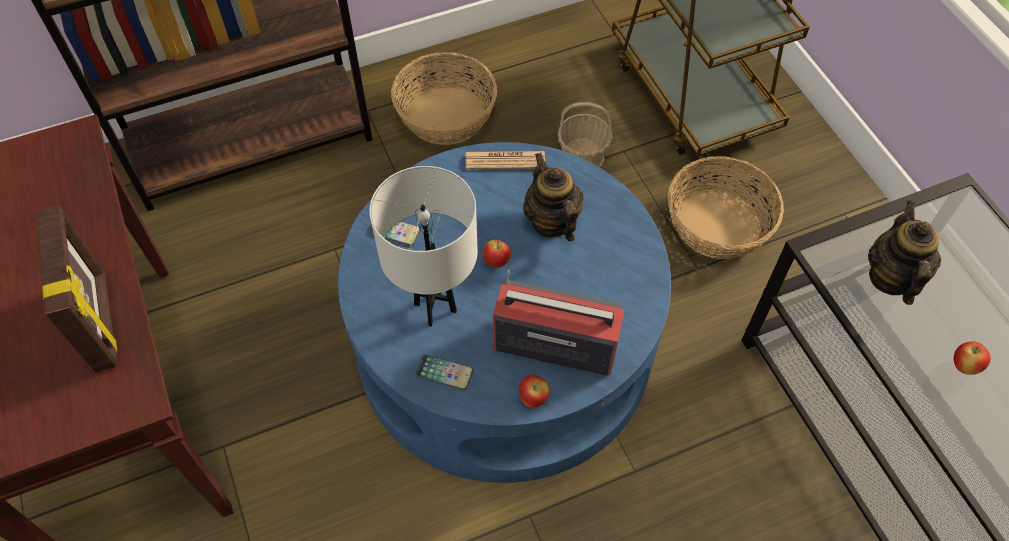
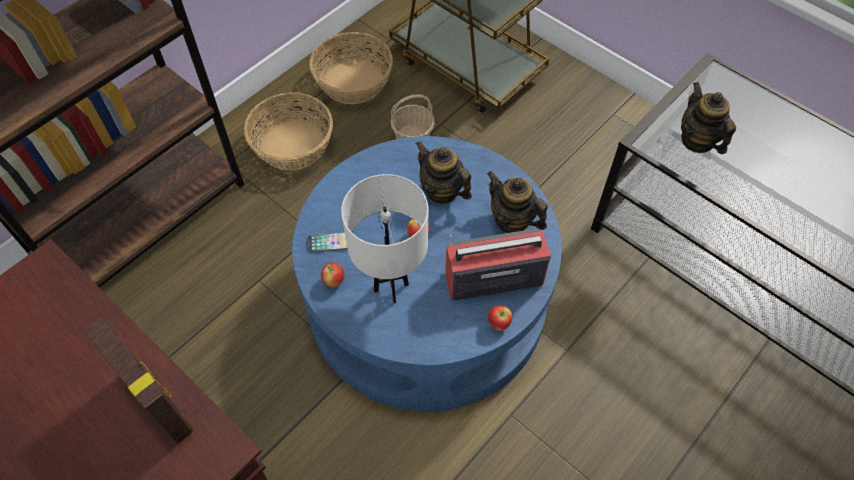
camera: 25 degrees left, 0 degrees up
(444, 373) = (424, 332): phone -> none
(505, 160) = (383, 158): newspaper -> none
(615, 287) = (512, 220): none -> teapot
(718, 224) = (533, 153): basket -> basket (353, 81)
(963, 366) = (772, 182): apple -> apple (334, 281)

